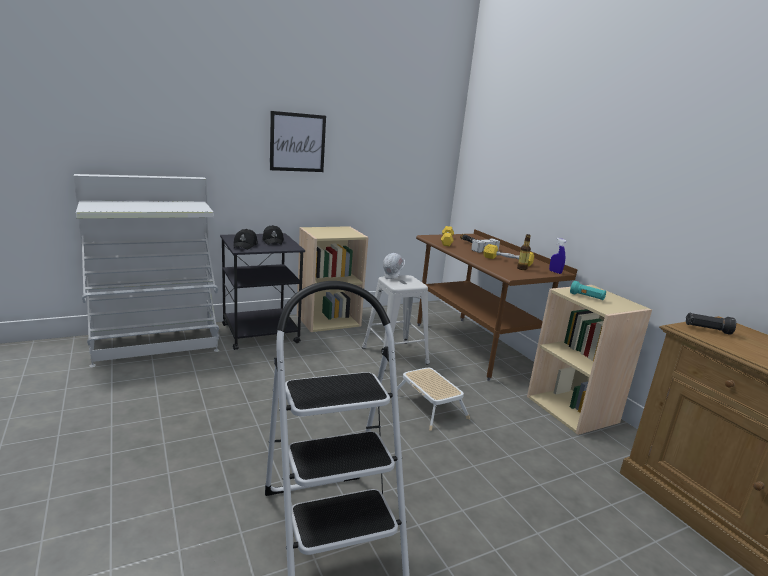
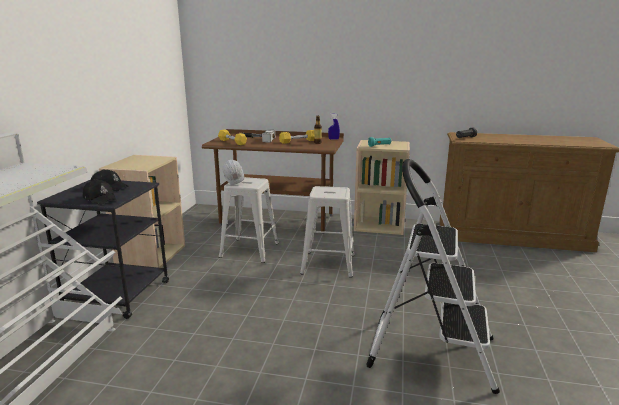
camera: 50 degrees left, 0 degrees up
(297, 142) = (78, 72): picture -> none
(429, 406) = (328, 264): beige step ladder -> white stool

